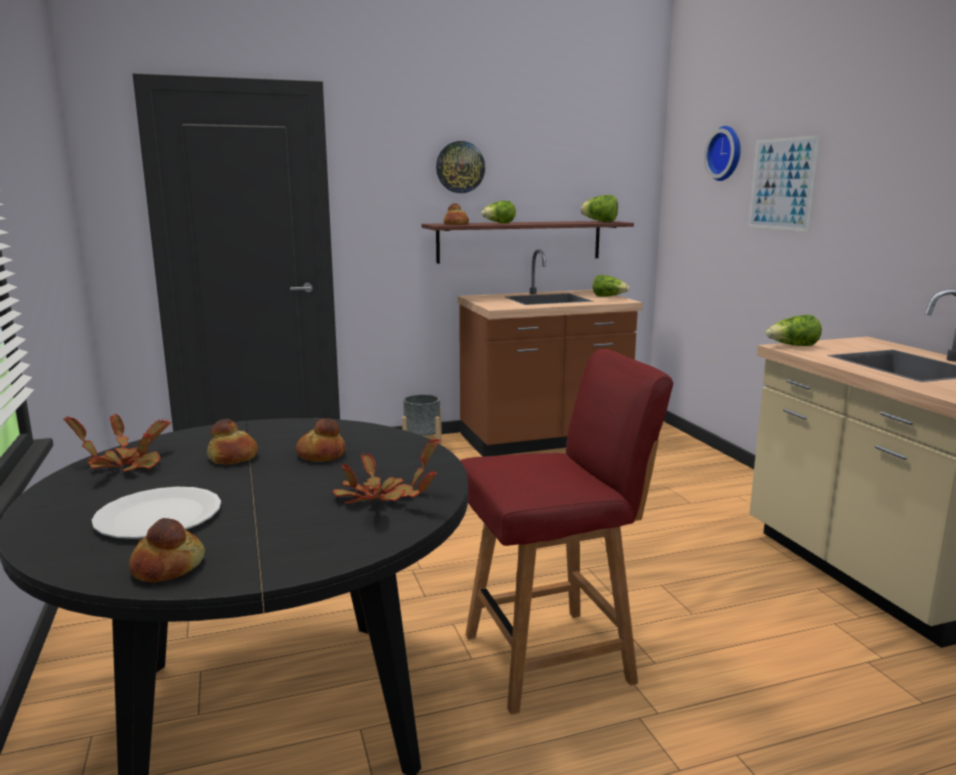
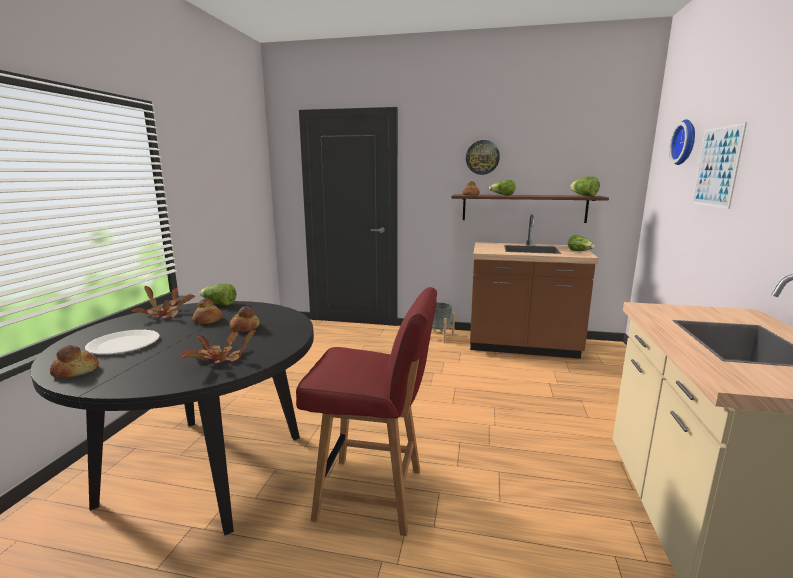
camera: 30 degrees right, 0 degrees up
(792, 346) = (654, 307): lettuce -> lettuce (219, 304)

